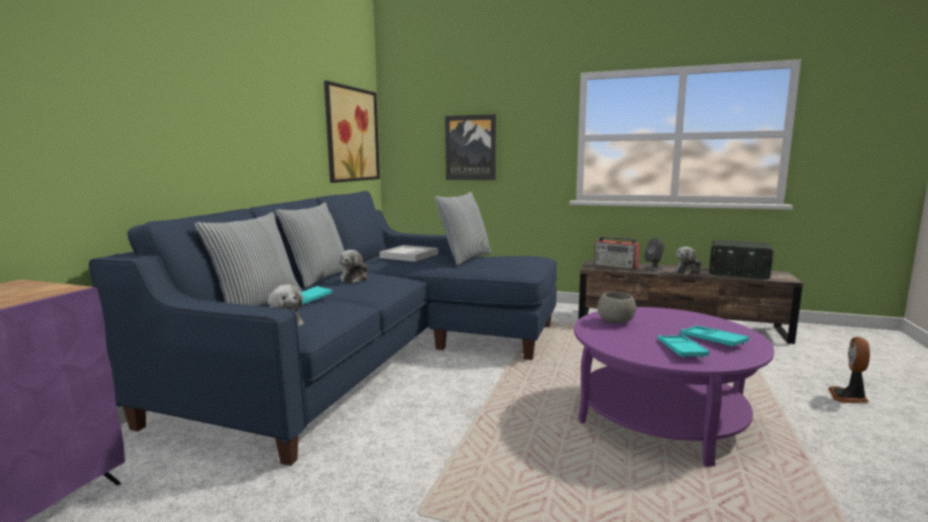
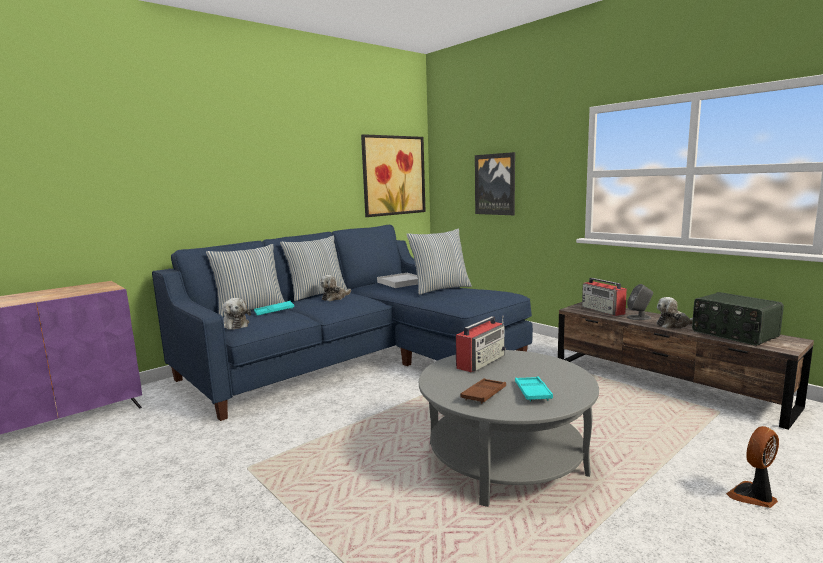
camera: 30 degrees right, 0 degrees up
(615, 321) = (481, 361): grey bowl -> radio
(660, 417) = (505, 458): purple coffee table -> grey coffee table
(681, 350) = (484, 394): turquoise tray -> brown tray

